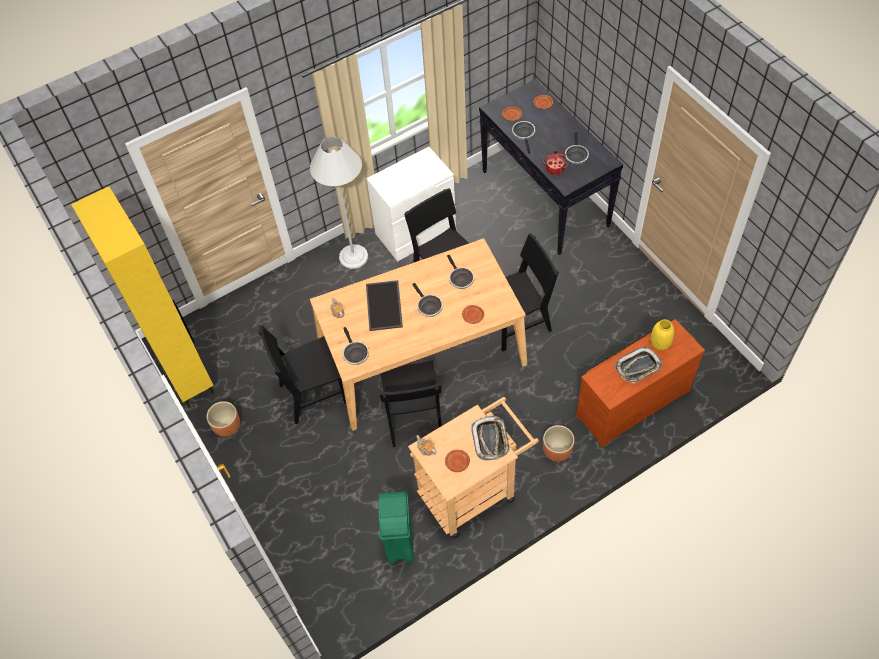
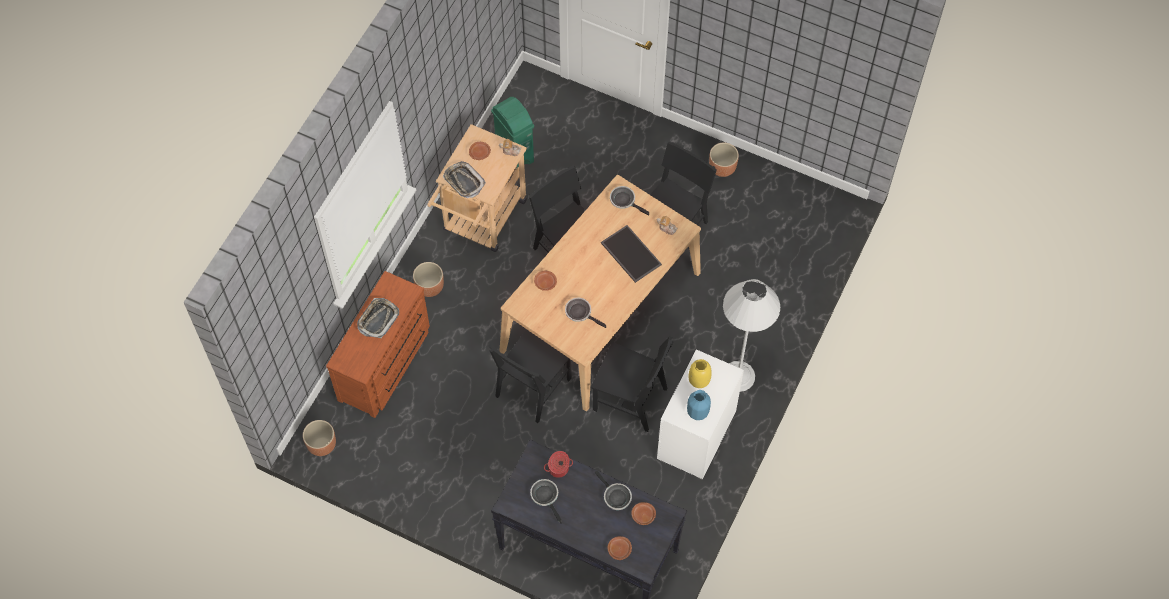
camera: 145 degrees right, 5 degrees up
(186, 375) = (795, 189): yellow cabinet -> none
(422, 166) = (698, 411): none -> blue vase
(428, 306) = (591, 272): frying pan -> none
(660, 342) = (369, 352): yellow vase -> yellow vase (699, 380)
(719, 361) = (321, 445): none -> brown planter

